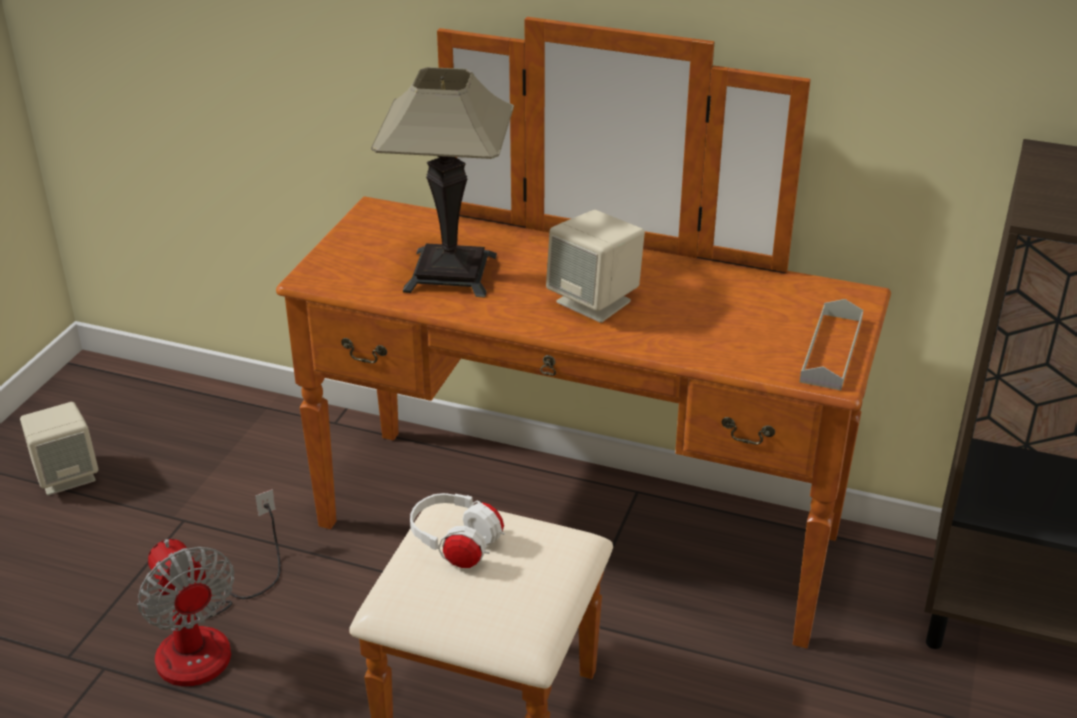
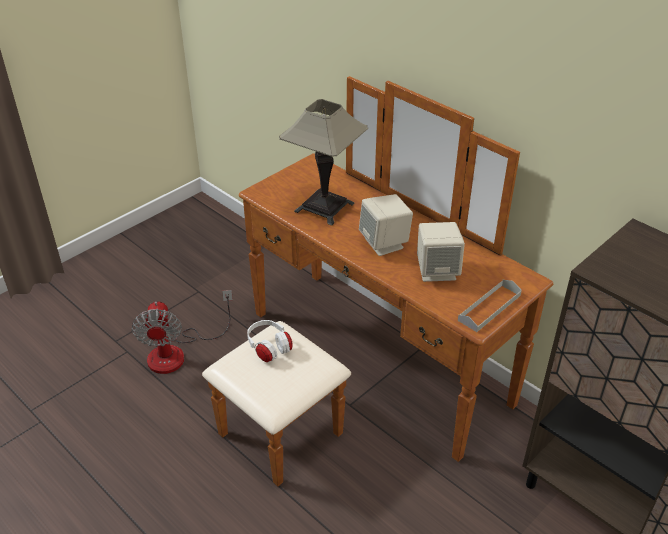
camera: 25 degrees right, 5 degrees up
(67, 476) = (161, 253): beige speaker -> beige speaker (437, 271)

